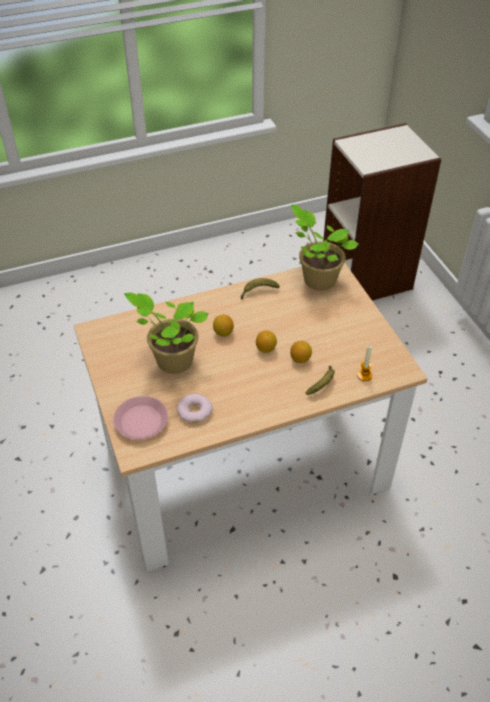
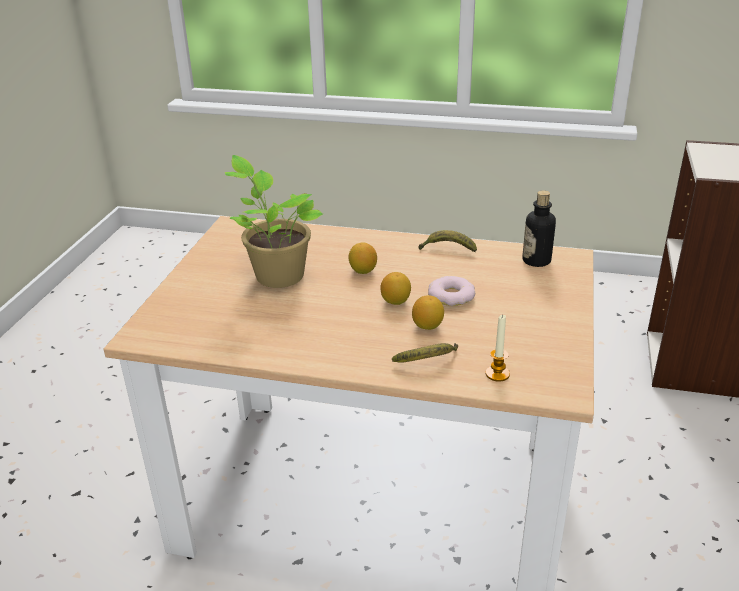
camera: 35 degrees right, 15 degrees down
(141, 421) = (179, 313): pink plate -> none
(194, 411) = (245, 326): donut -> donut (451, 296)
(317, 279) = (536, 260): potted plant -> bottle

